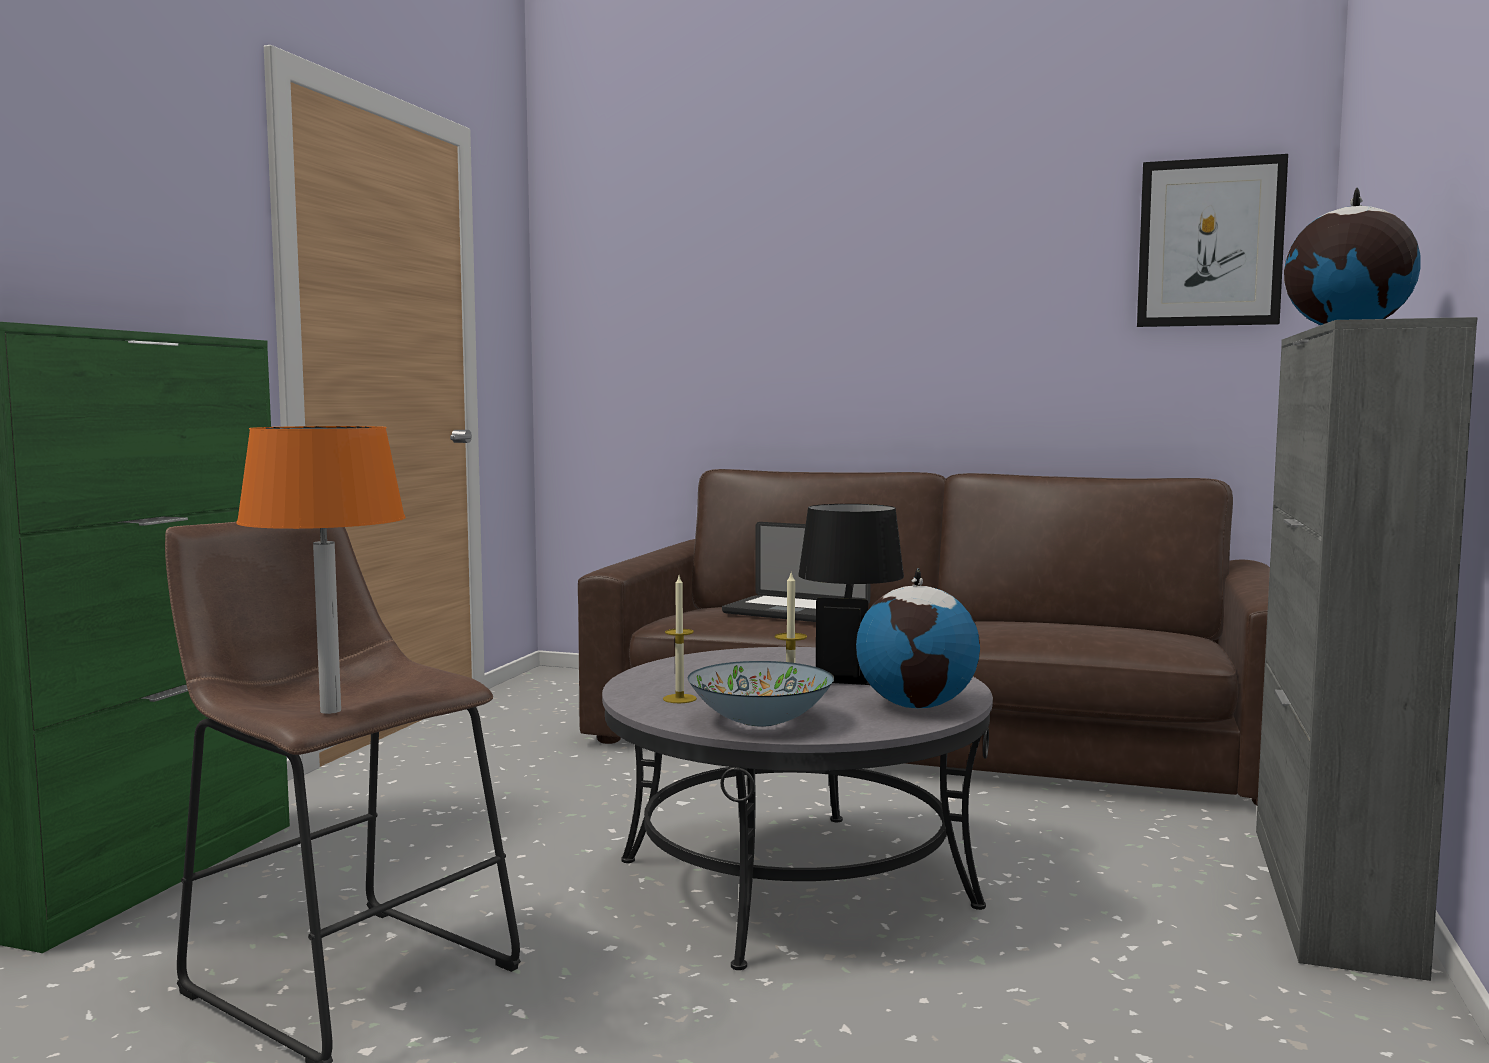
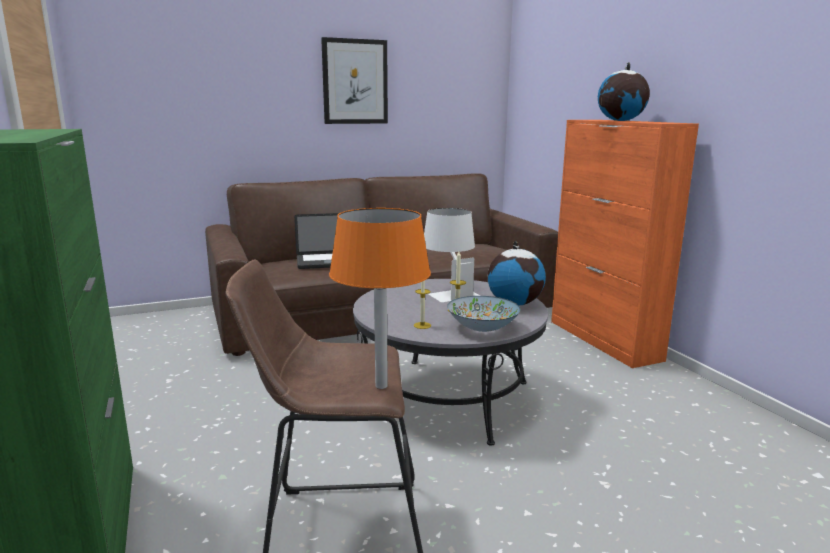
camera: 40 degrees left, 10 degrees up
(848, 671) = (449, 292): black table lamp -> white table lamp
(1210, 243) = (465, 62): picture -> picture (355, 82)
(1330, 896) = (604, 340): grey cabinet -> orange cabinet

